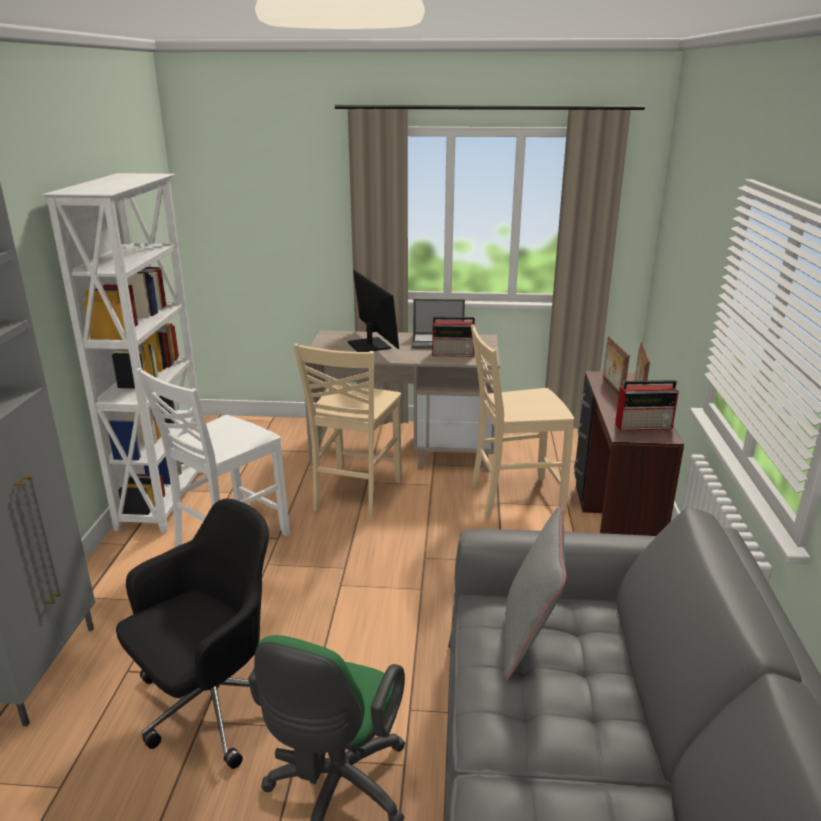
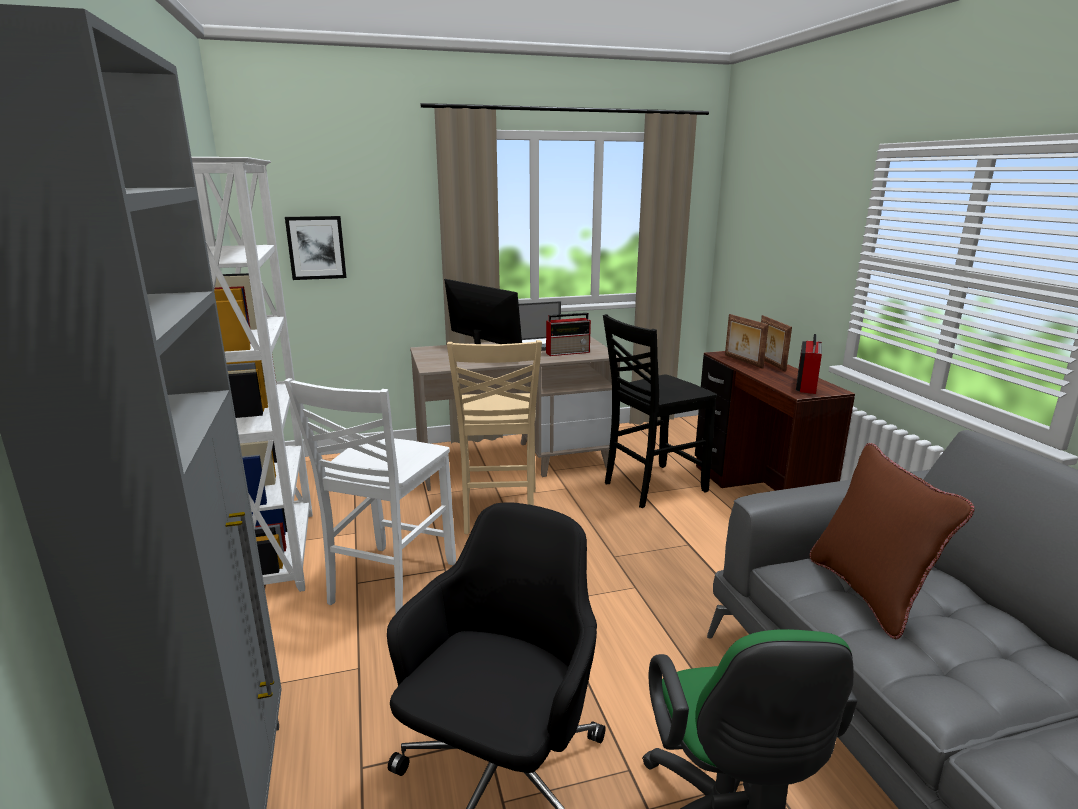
camera: 20 degrees left, 5 degrees down
(245, 233) = (316, 247): none -> picture
(513, 498) = (652, 486): beige chair -> black chair
(529, 638) = (869, 593): grey pillow -> brown pillow
(644, 426) = (807, 385): radio -> radio turned 45 degrees counterclockwise

